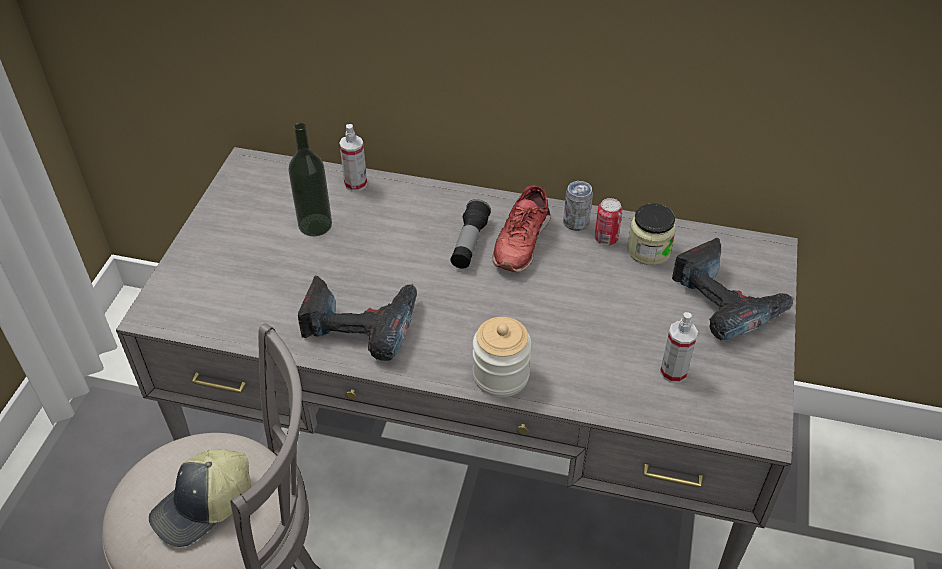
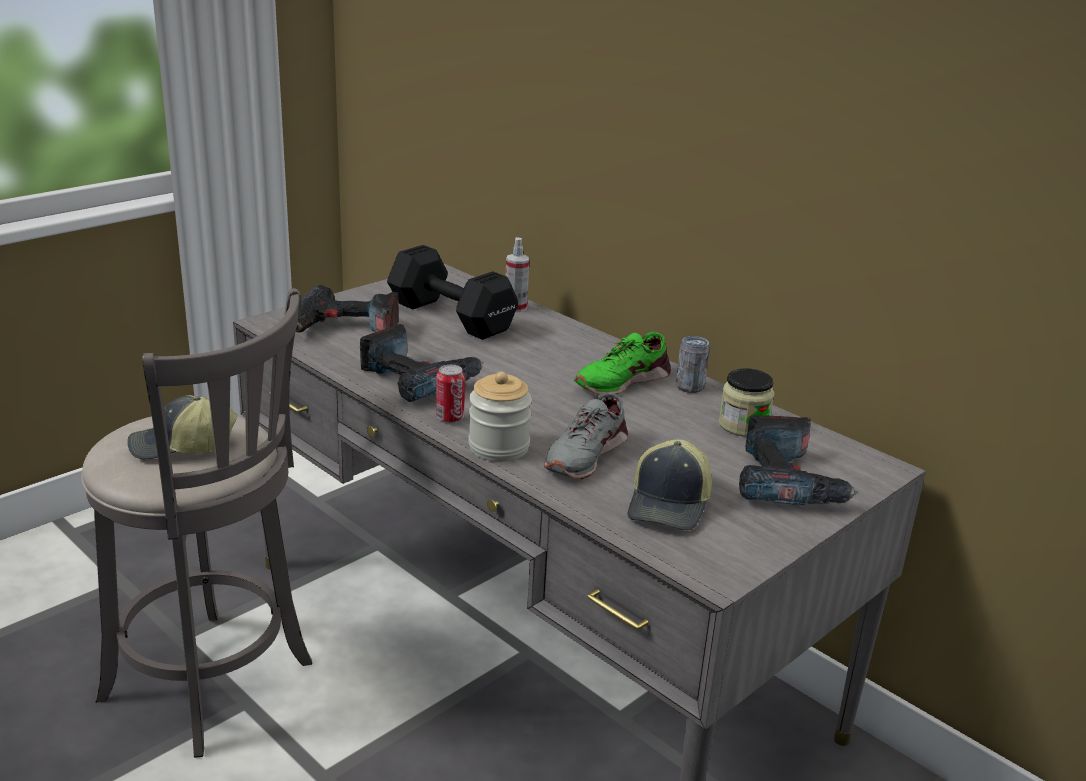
camera: 30 degrees right, 20 degrees down
(234, 287) = (345, 329): none -> power drill
(315, 225) = (452, 318): bottle -> black dumbbell
(469, 243) = (571, 367): flashlight -> none
(521, 241) = (621, 381): red shoe -> green shoe
(570, 348) = (585, 455): none -> grey shoe
(606, 239) = (708, 405): can -> can (450, 418)
(673, 372) = (670, 504): spray bottle -> cap

